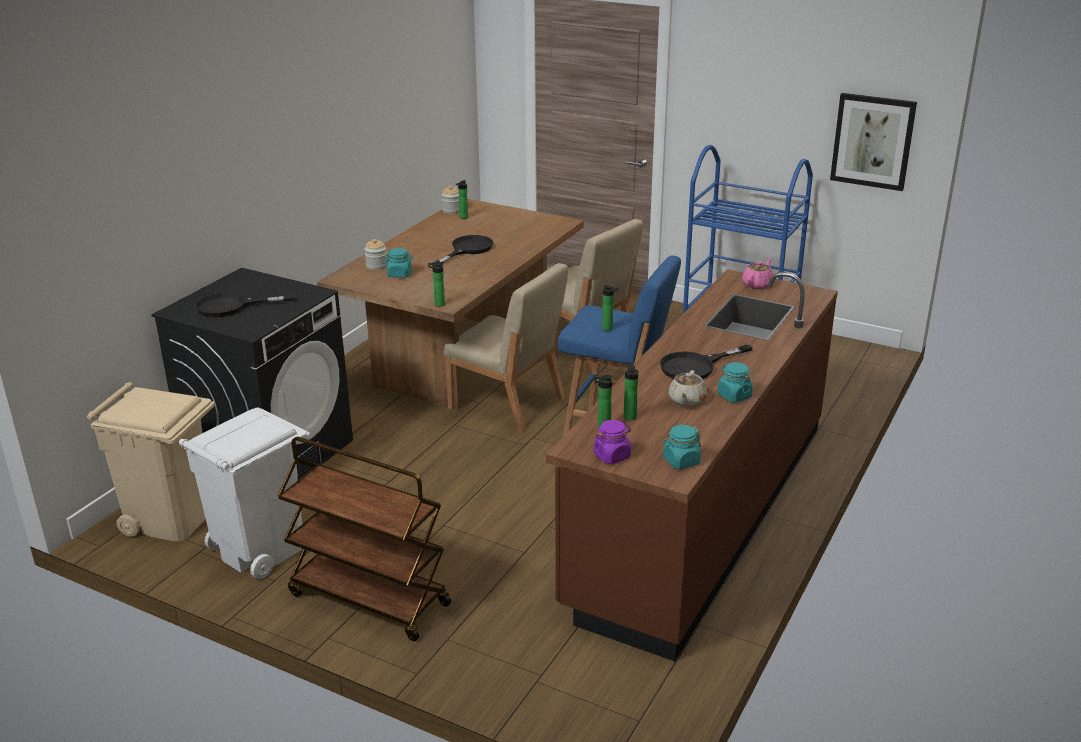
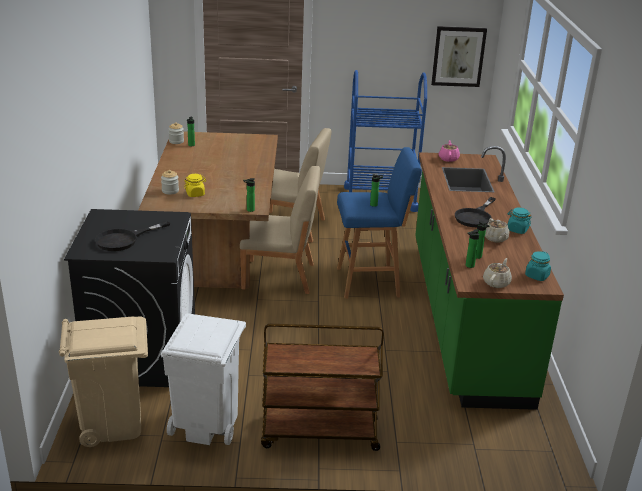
camera: 30 degrees left, 0 degrees up
(400, 274) = (195, 194): turquoise jar -> yellow jar
(467, 249) = (222, 168): black frying pan -> none
(612, 456) = (496, 282): purple jar -> beige teapot
(699, 512) = (464, 316): brown counter -> green counter

